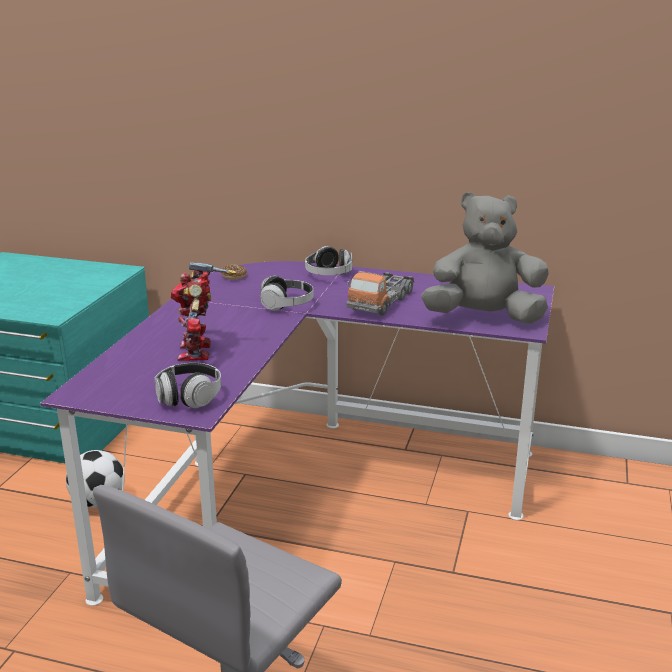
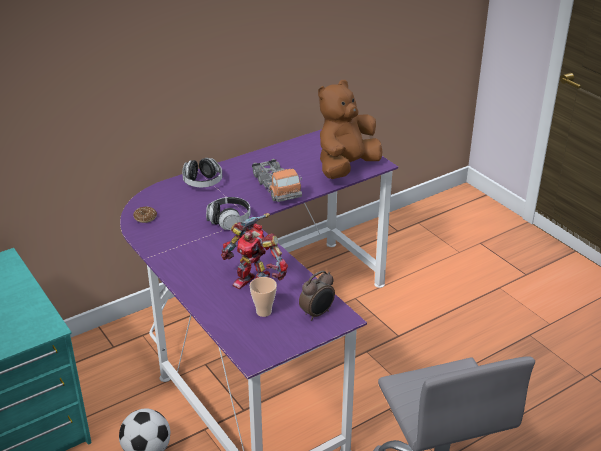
camera: 50 degrees left, 10 degrees up
(157, 371) = (264, 312): none -> cup
(189, 397) = (317, 314): headphones -> alarm clock
(483, 318) = (346, 167): grey plush toy -> brown plush toy

